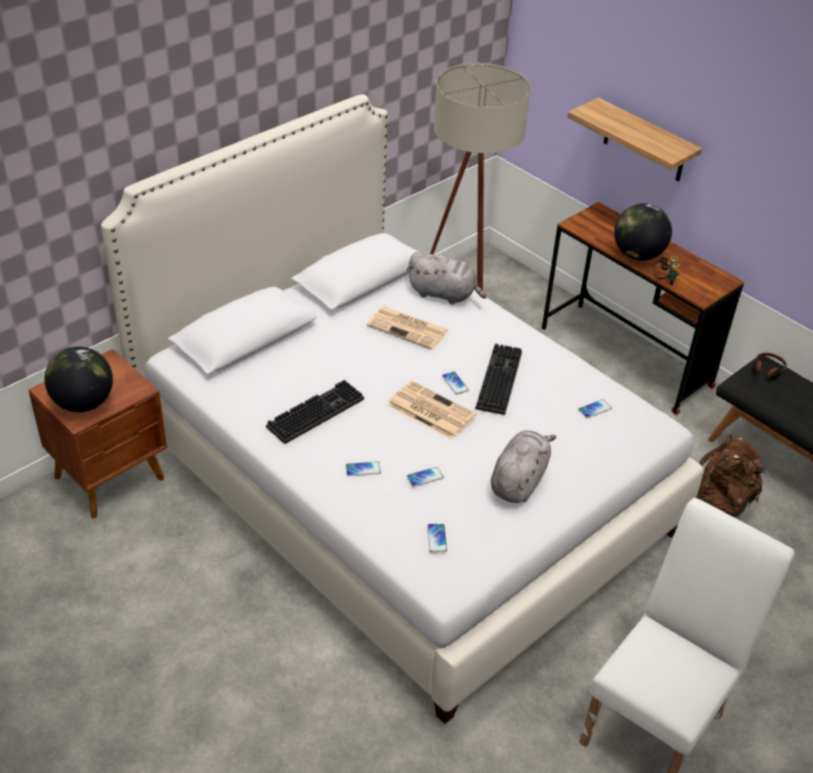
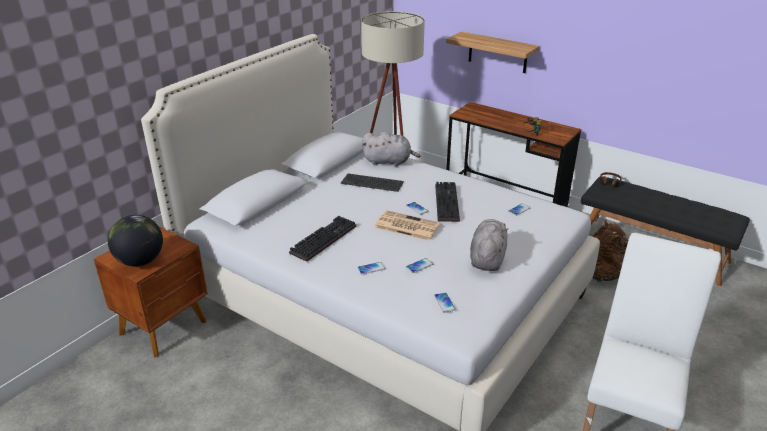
camera: 10 degrees left, 10 degrees down
(409, 328) = (372, 183): newspaper -> keyboard
(638, 255) = (508, 124): globe -> none

